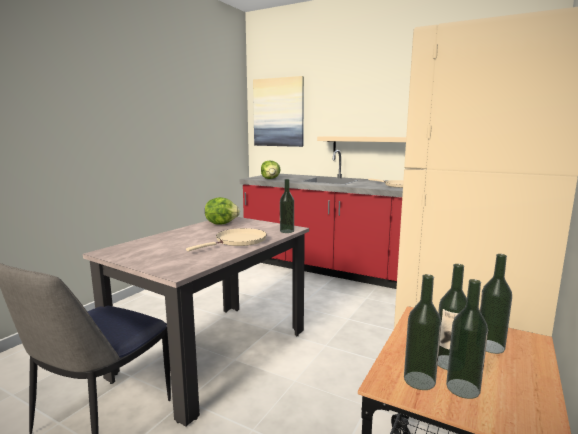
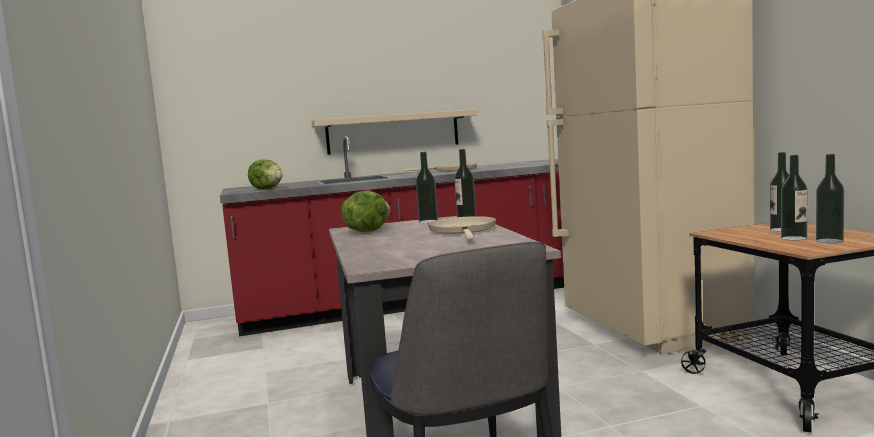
camera: 45 degrees left, 5 degrees down
(278, 112) = (222, 89): picture -> none
(419, 380) = (810, 245): bottle -> bottle (428, 221)

